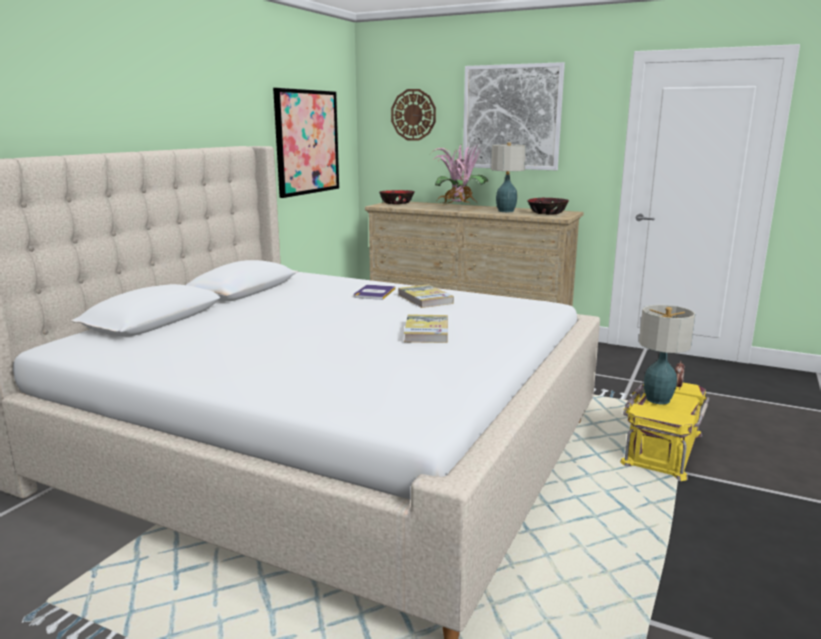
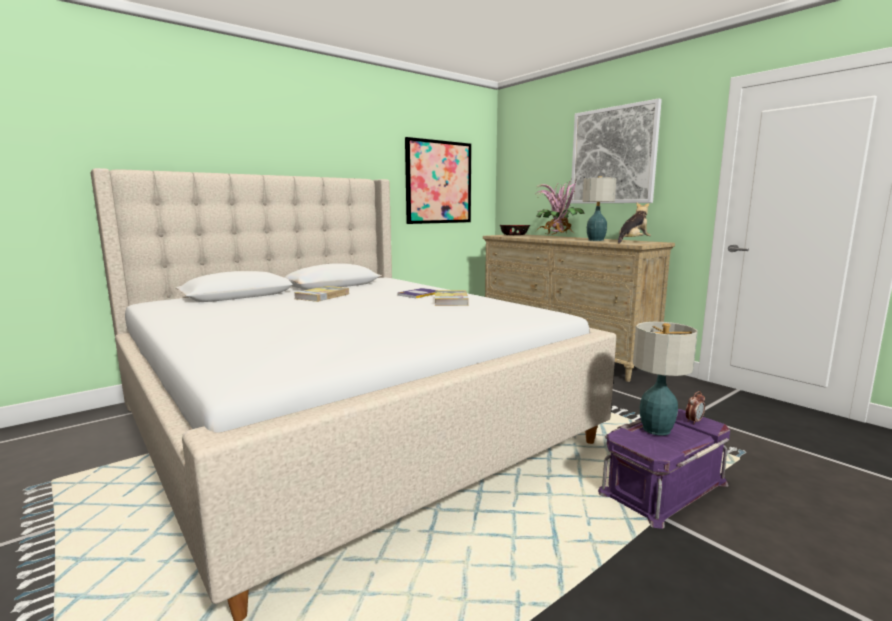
camera: 25 degrees right, 5 degrees down
(413, 115) = (535, 160): wall clock -> none
(426, 332) = (401, 321): book -> book (322, 296)
(547, 213) = (633, 242): bowl -> plush toy
(660, 448) = (662, 487): yellow storage box -> purple storage box

